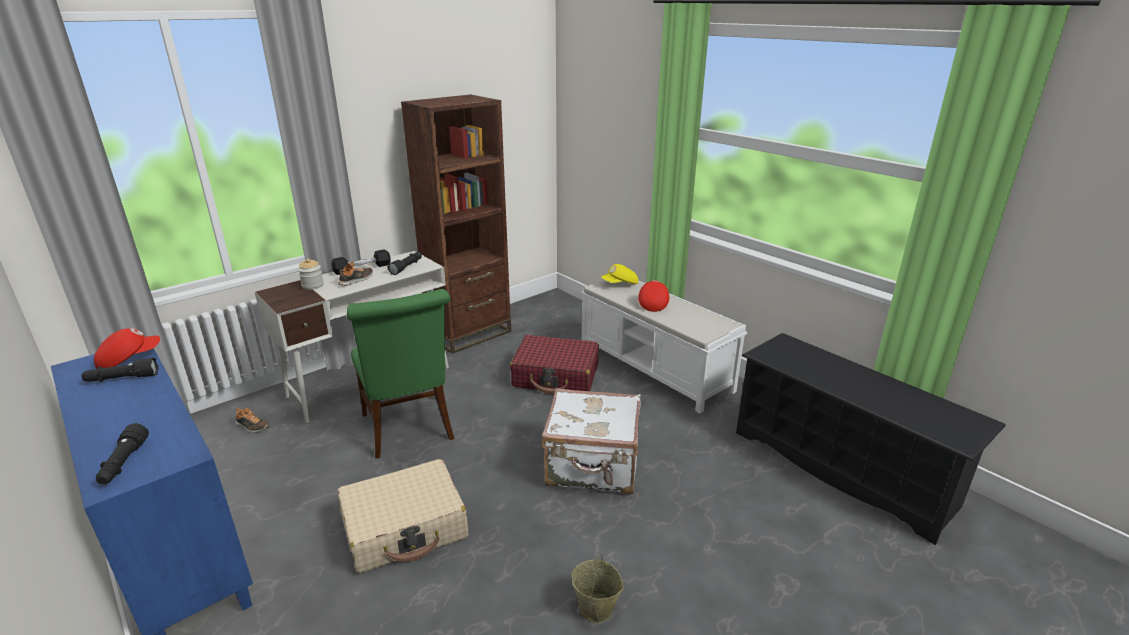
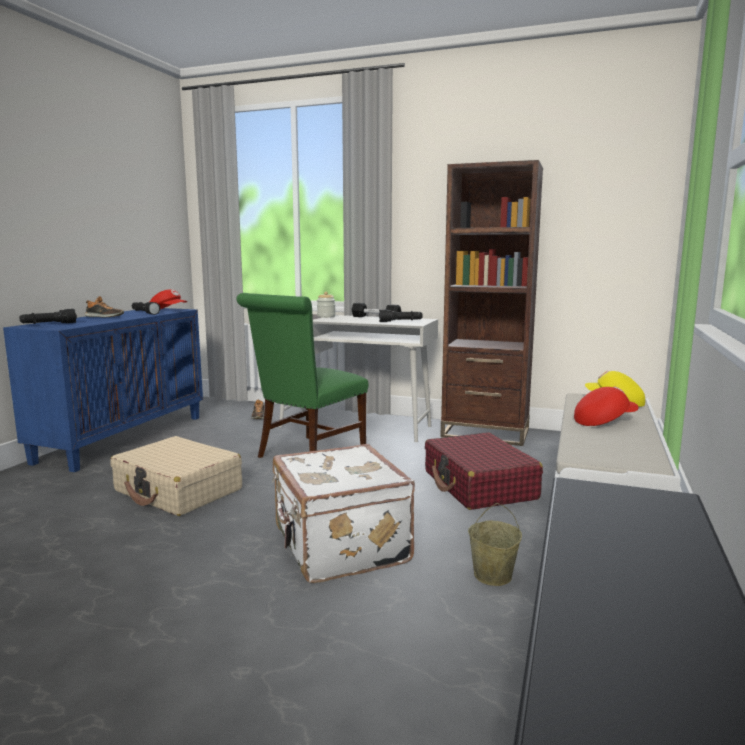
camera: 60 degrees right, 15 degrees down
(356, 280) = (353, 319): shoe -> shoe (104, 317)
(596, 608) = (100, 609): beige bucket -> beige bucket (493, 576)

